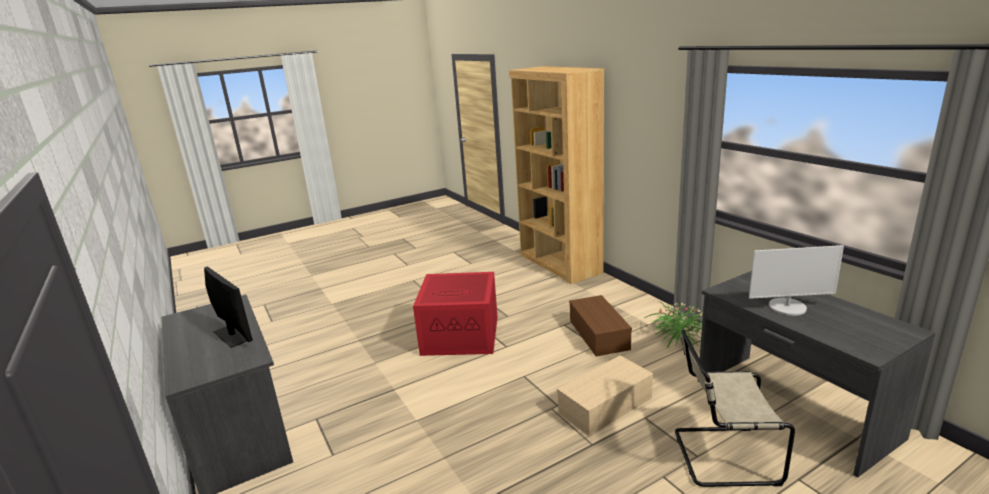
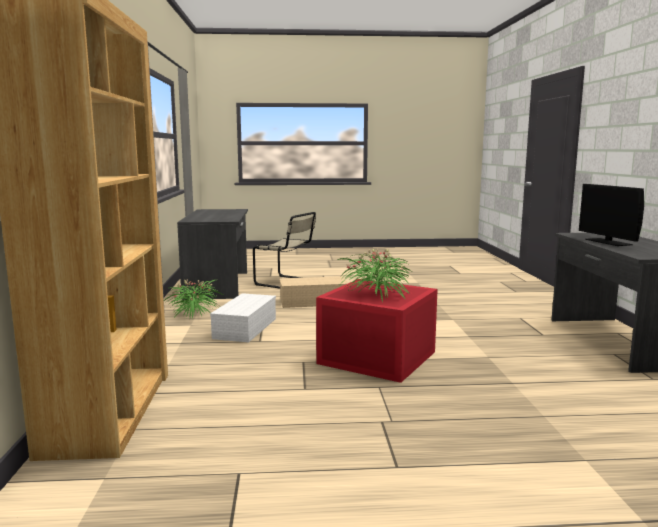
camera: 155 degrees left, 10 degrees down
(454, 285) = (377, 294): none -> potted plant
(600, 335) = (245, 328): brown storage box -> white storage box
(787, 307) = (221, 215): monitor -> none

